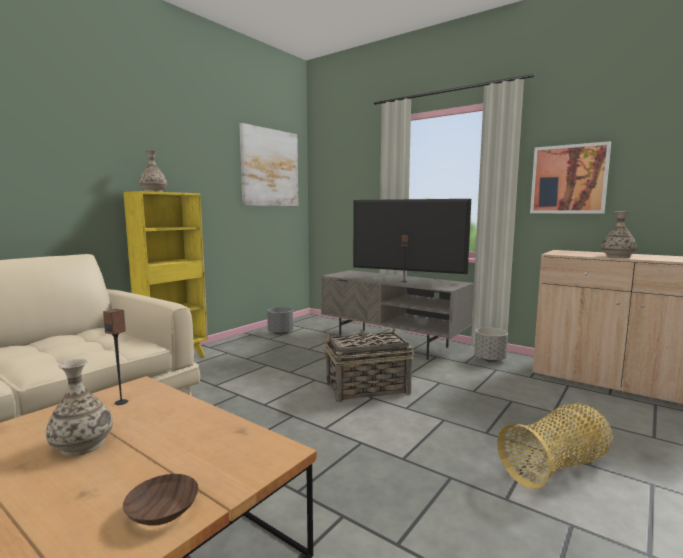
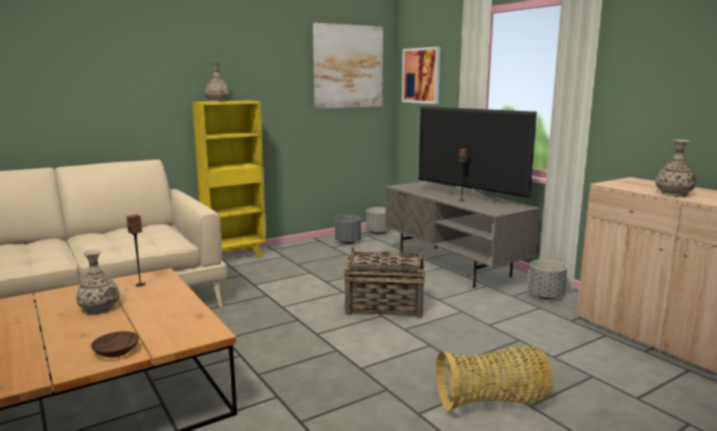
camera: 20 degrees right, 5 degrees up
(301, 322) = (378, 232): none -> grey planter
(568, 179) = (652, 93): picture -> picture (421, 75)

